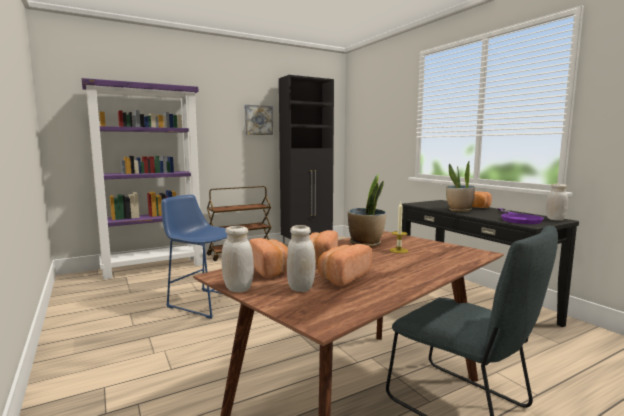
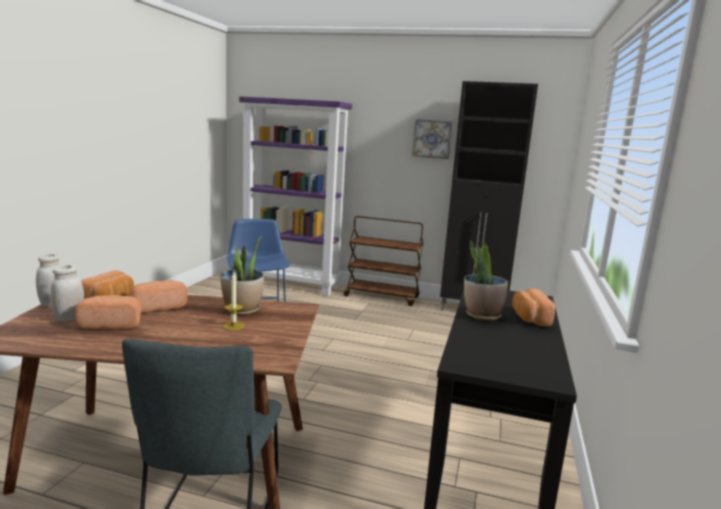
camera: 45 degrees right, 5 degrees up
(518, 219) = (489, 353): purple frying pan -> none
(555, 219) = (544, 376): white jar -> none

